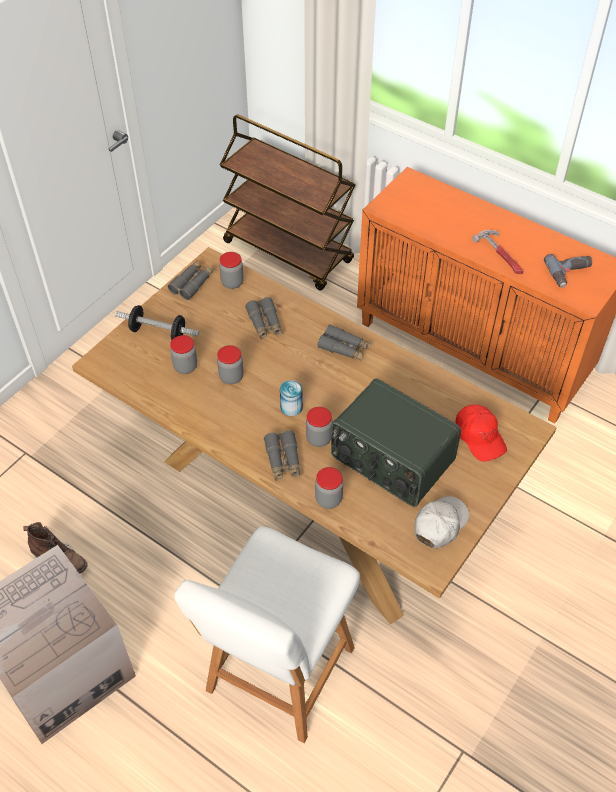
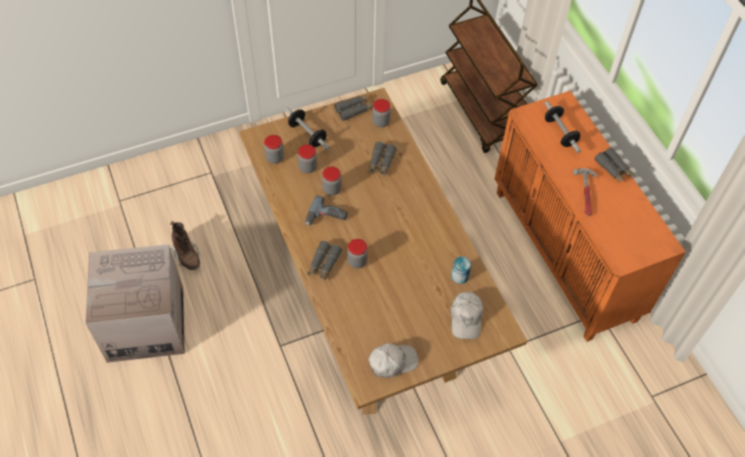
camera: 30 degrees right, 5 degrees up
(278, 674) = (269, 403): white chair -> none
(291, 407) = (355, 230): can -> can (460, 276)
(328, 499) = (333, 305): jar -> jar (275, 158)
(344, 348) = (421, 207): grey binoculars -> grey binoculars (613, 169)
(391, 460) = (393, 301): radio -> none
(430, 209) = (560, 133): none -> dumbbell
(479, 437) = (466, 318): red cap -> white cap
(570, 274) = (628, 234): power drill -> power drill (326, 218)

